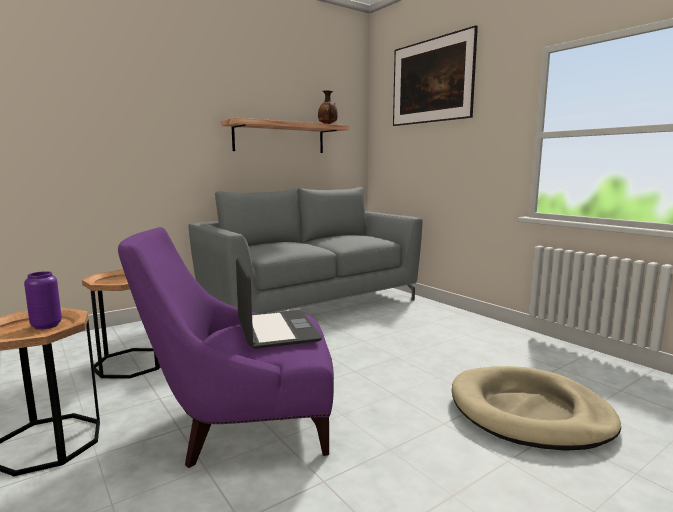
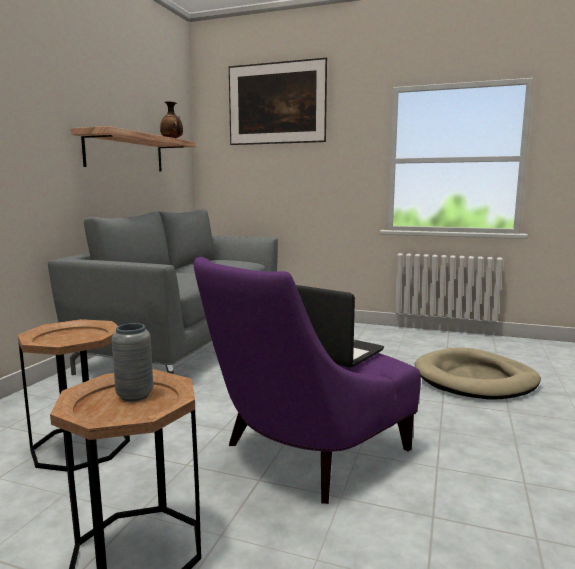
camera: 35 degrees left, 0 degrees up
(46, 326) = (135, 395): purple vase -> grey vase

